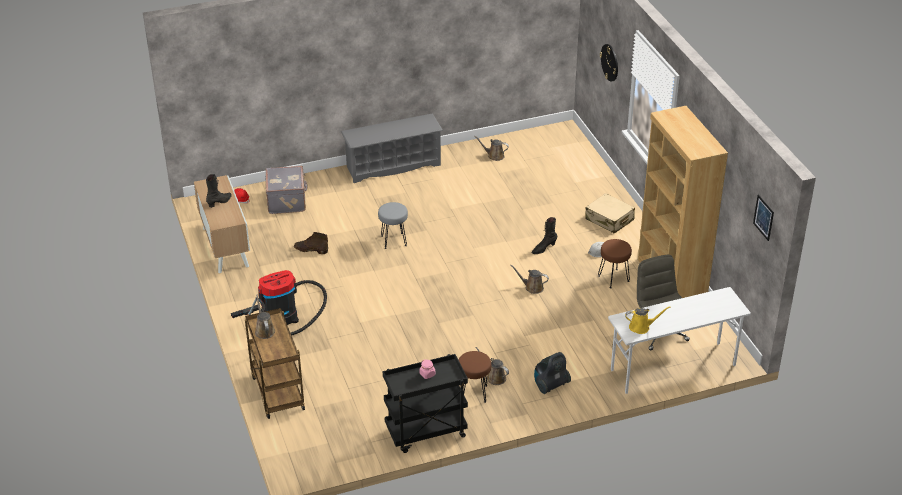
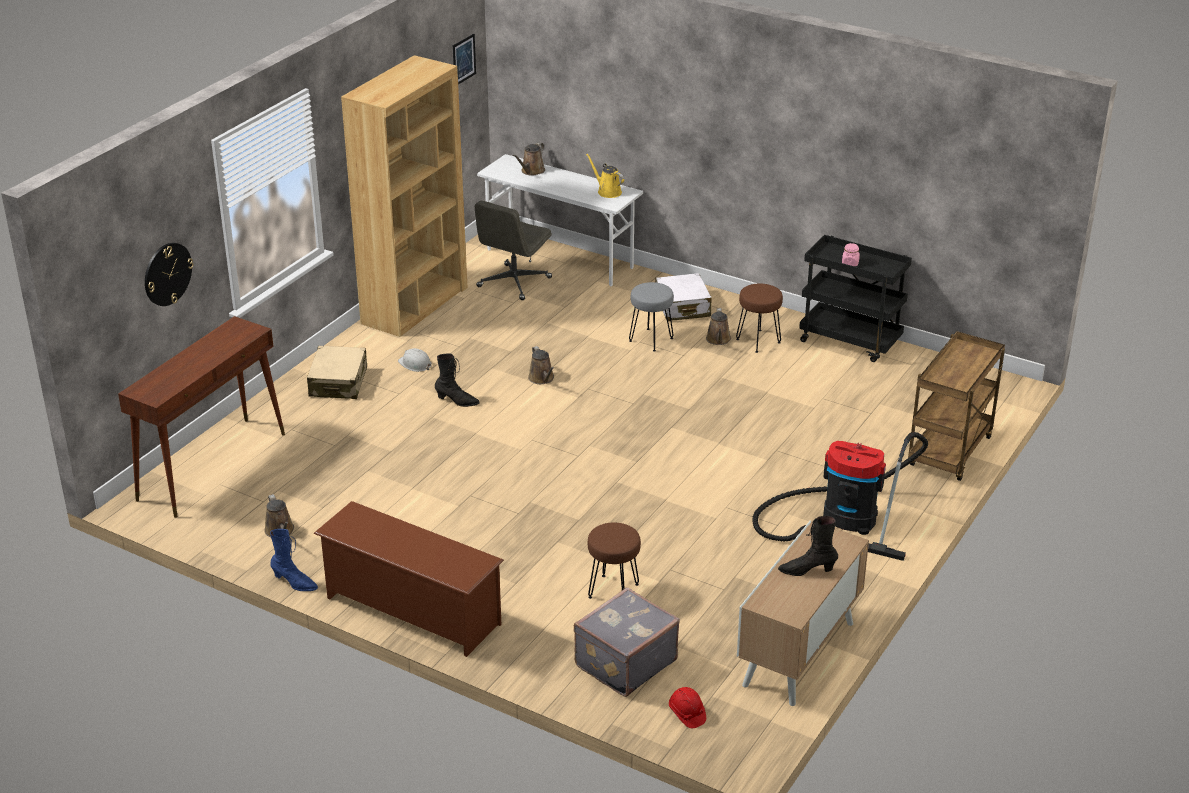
camera: 130 degrees left, 5 degrees down
(264, 330) = (959, 379): brown watering can -> brown watering can (531, 171)
(310, 249) = (697, 573): brown boot -> none
(393, 166) = (412, 611): grey shoe rack -> brown shoe rack
(394, 240) = (586, 516): grey stool -> grey stool (650, 339)
(451, 146) = (294, 583): none -> blue boot
(550, 386) = (682, 307): vacuum cleaner -> white suitcase
(571, 157) = (212, 466): none -> brown console table
(613, 278) = (455, 338): brown stool -> brown stool (613, 591)

